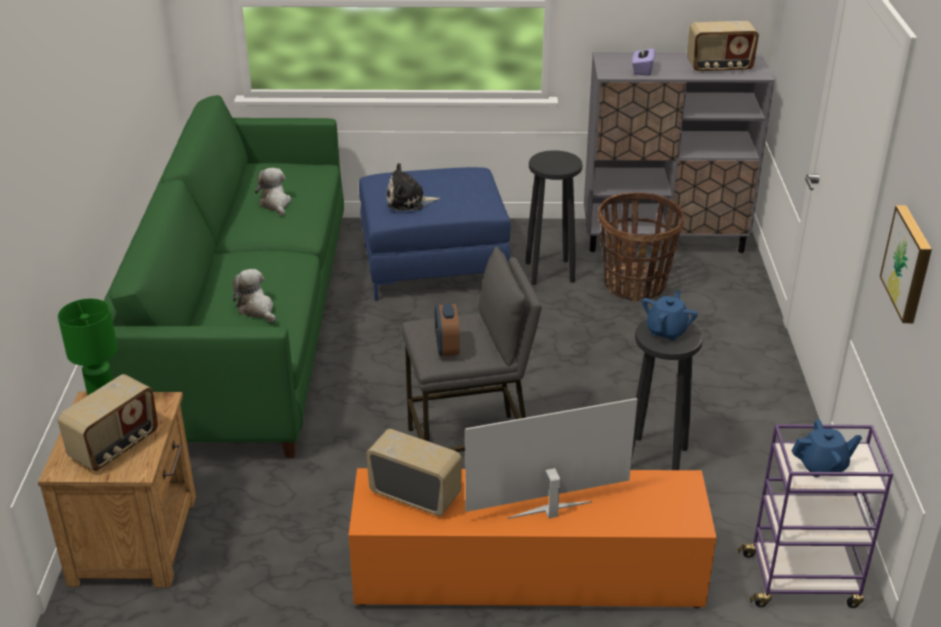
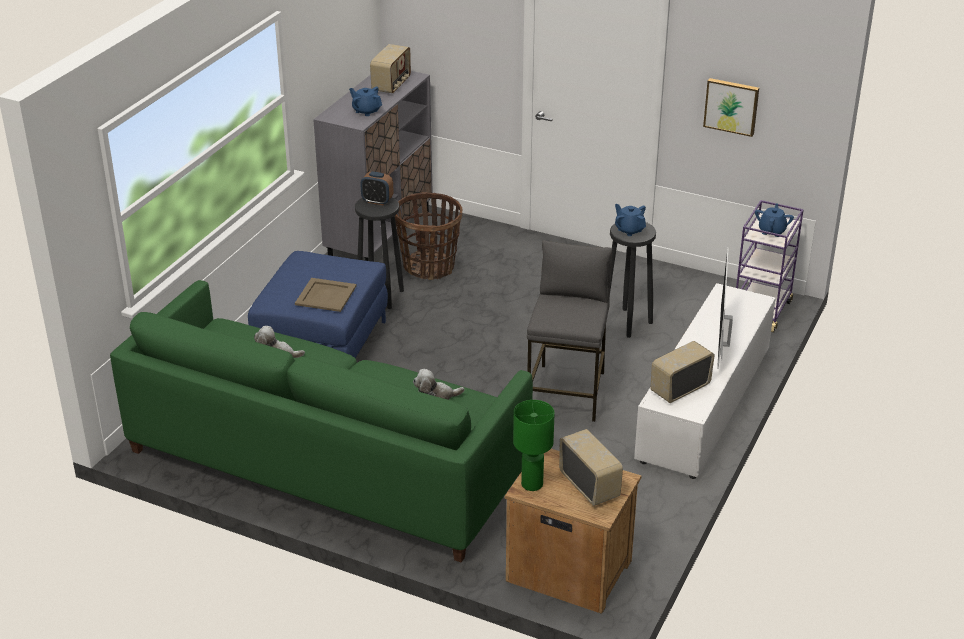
camera: 65 degrees left, 0 degrees up
(408, 201) = (326, 295): plush toy -> beige tray
(447, 348) = (578, 317): alarm clock -> alarm clock (377, 201)
(525, 576) = (704, 405): orange tv stand -> white tv stand
(642, 70) = (366, 111): purple tissue box -> blue teapot

